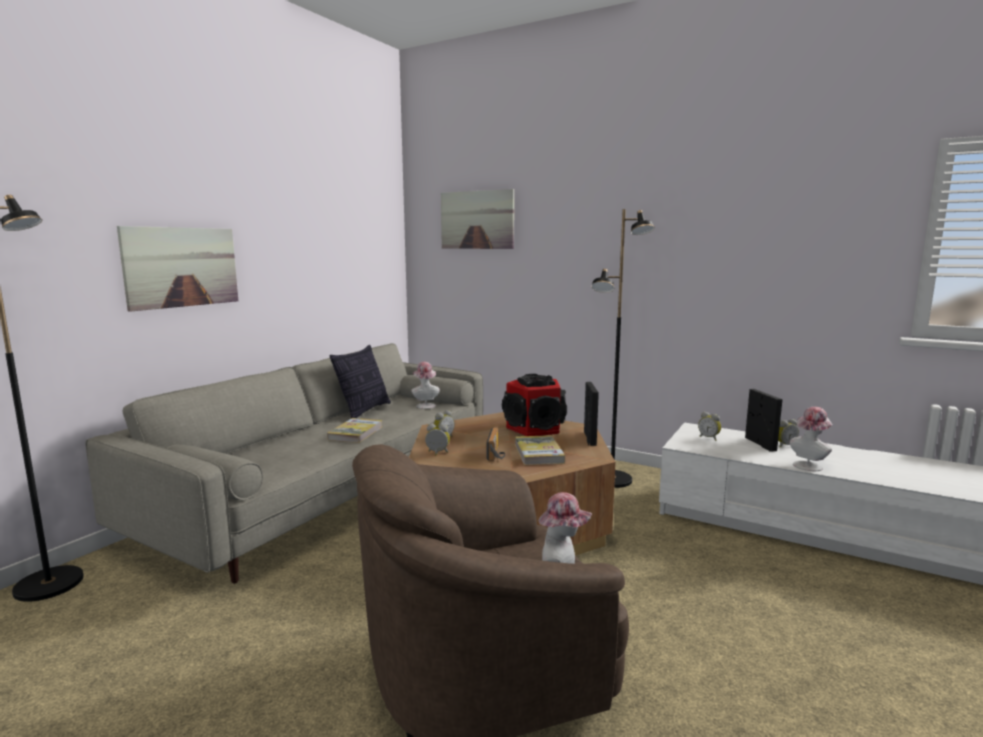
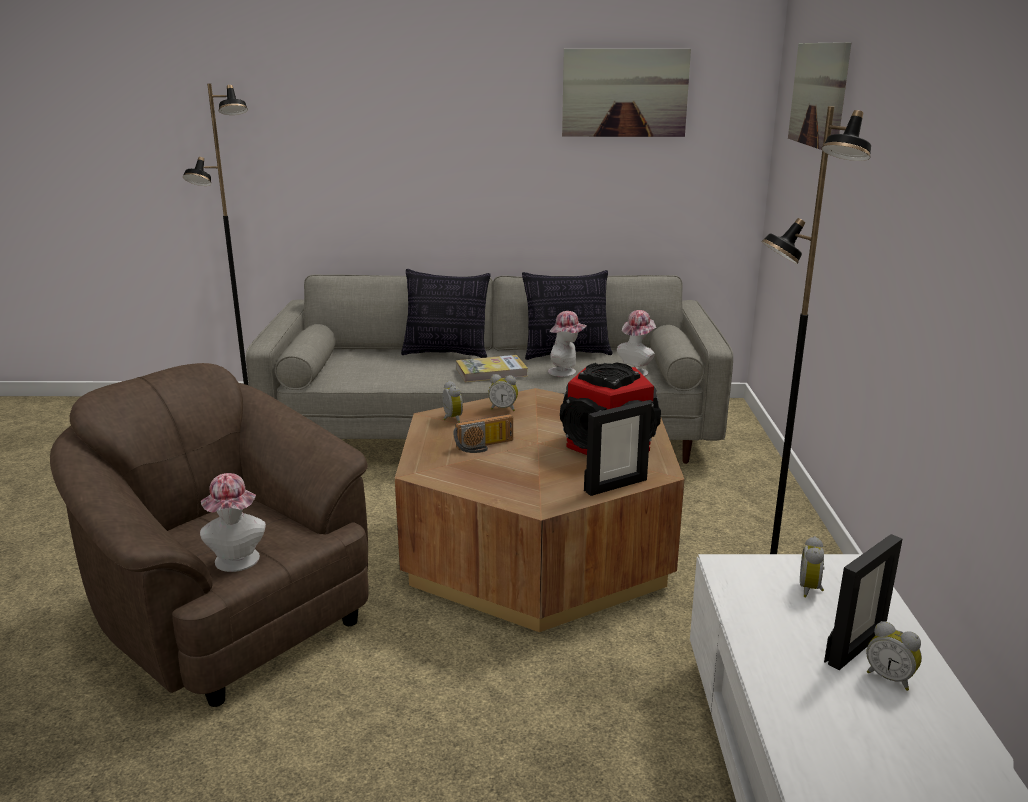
camera: 60 degrees right, 10 degrees up
(182, 267) = (396, 149): picture -> picture (625, 93)
(290, 436) = (446, 353): none -> pillow
(538, 453) = (514, 467): book -> none
(809, 465) = (800, 715): hat -> hat (566, 372)

